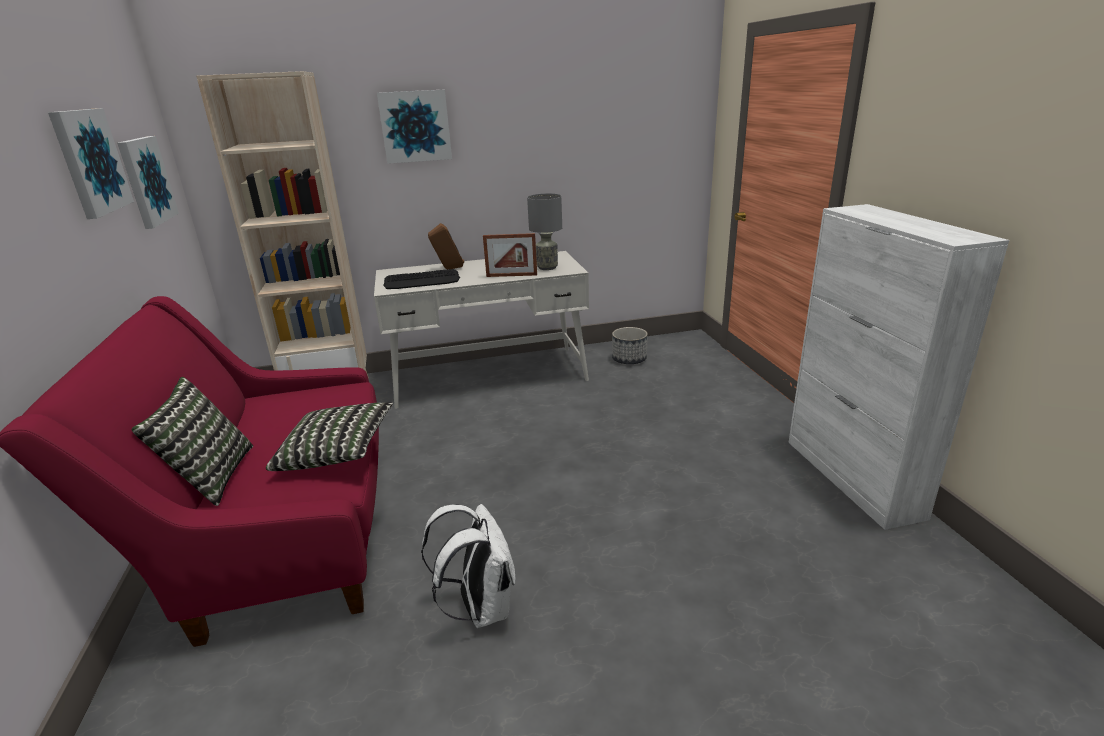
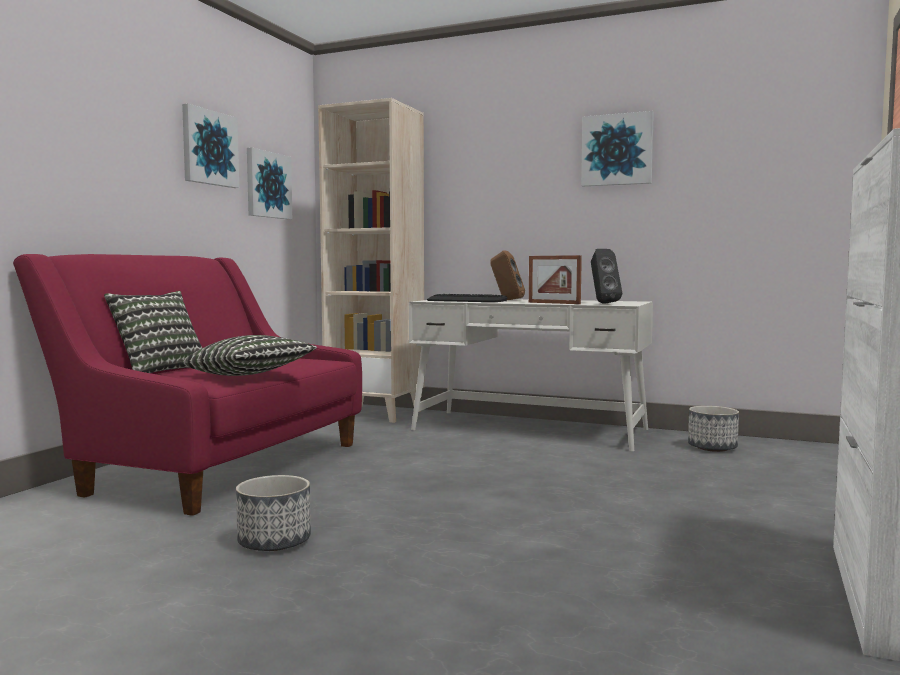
camera: 35 degrees right, 20 degrees down
(415, 126) = (504, 159): picture -> picture (617, 150)
(481, 607) = (274, 542): white backpack -> planter
(547, 267) = (602, 303): grey table lamp -> black speaker

